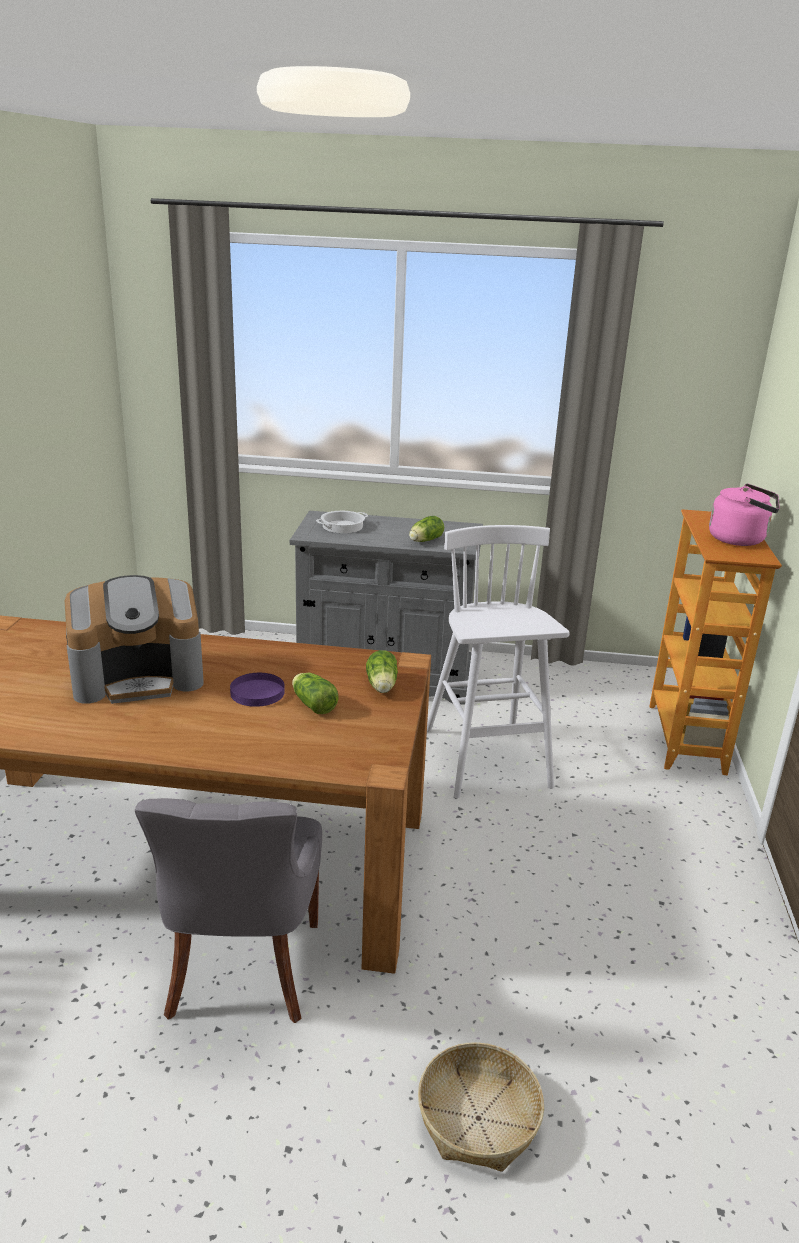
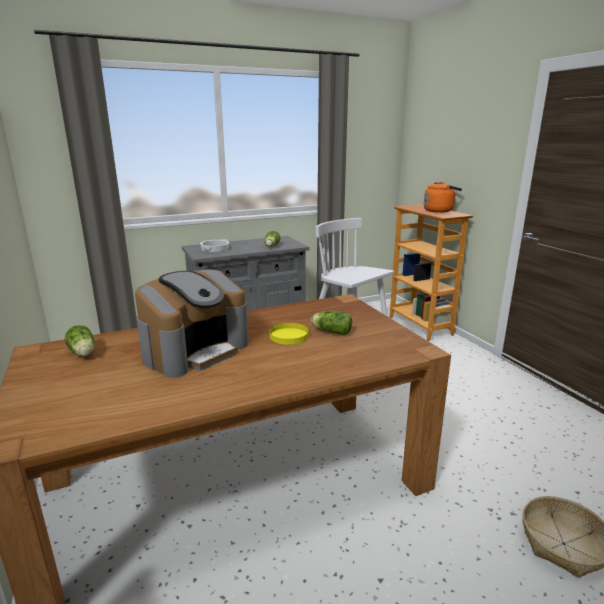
camera: 30 degrees left, 5 degrees down
(241, 971) = (352, 534): grey chair -> none
(258, 692) = (289, 336): purple plate -> yellow plate
(381, 686) = (352, 313): lettuce -> lettuce (83, 353)
(740, 540) = (439, 211): pink kettle -> orange kettle

